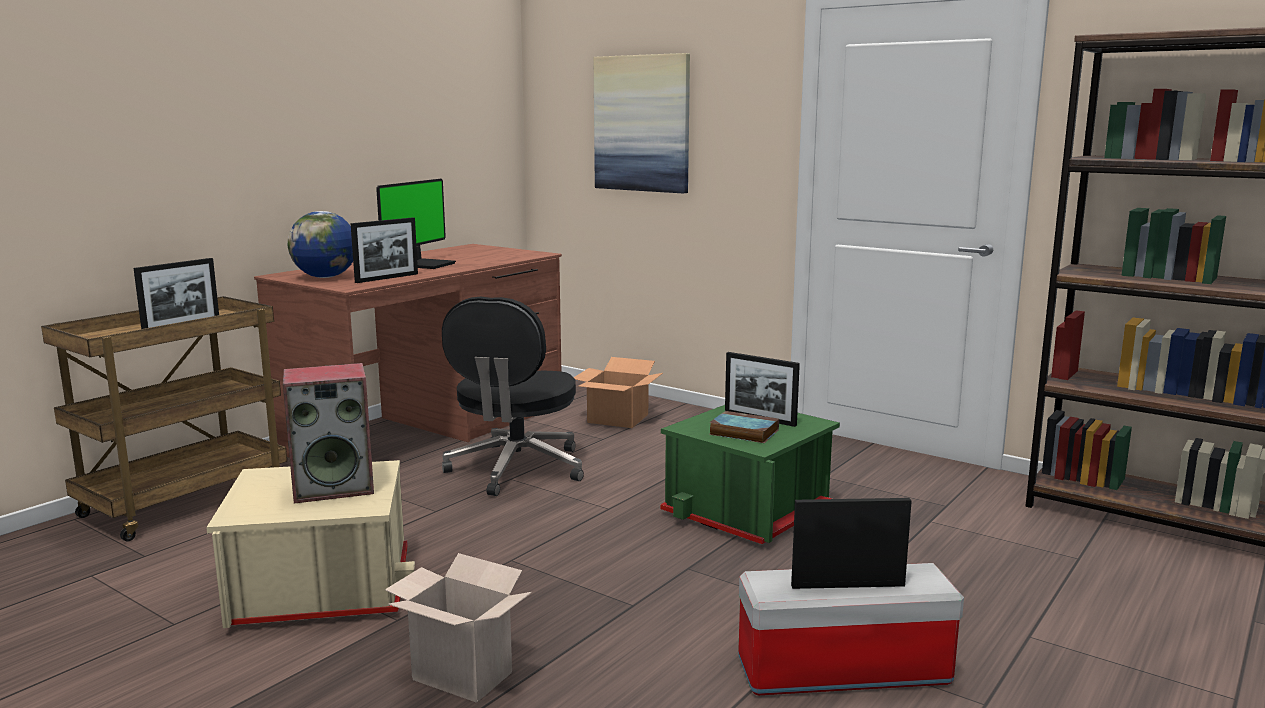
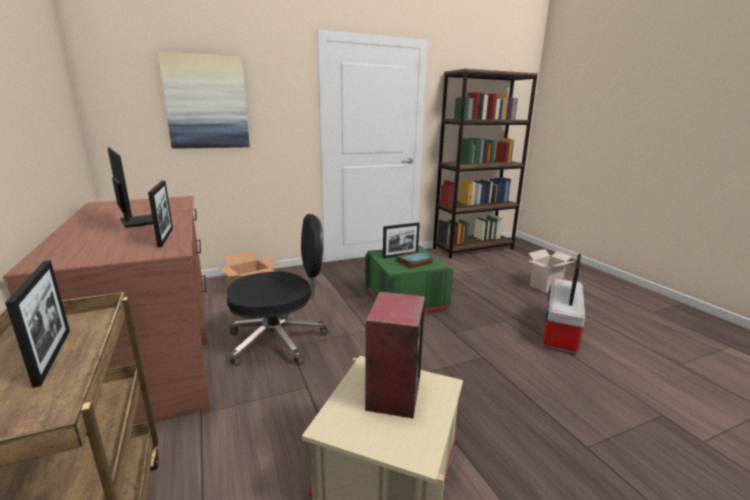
camera: 60 degrees left, 5 degrees up
(325, 277) = (103, 252): globe -> none
(458, 677) = (538, 435): cardboard box -> cardboard box (545, 287)
(516, 469) = (279, 340): black office chair -> black office chair turned 60 degrees counterclockwise

